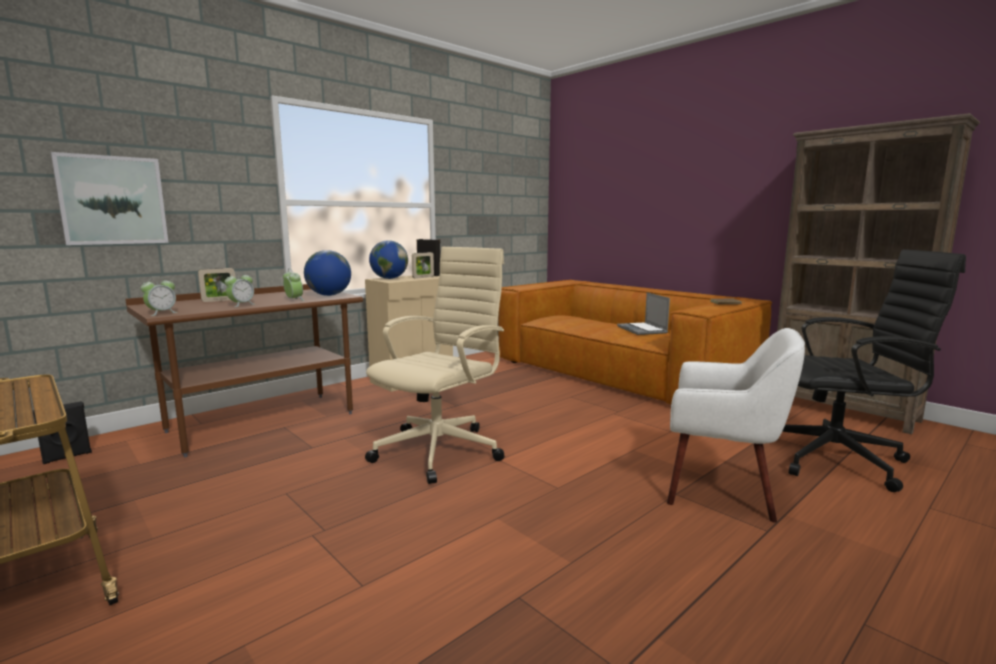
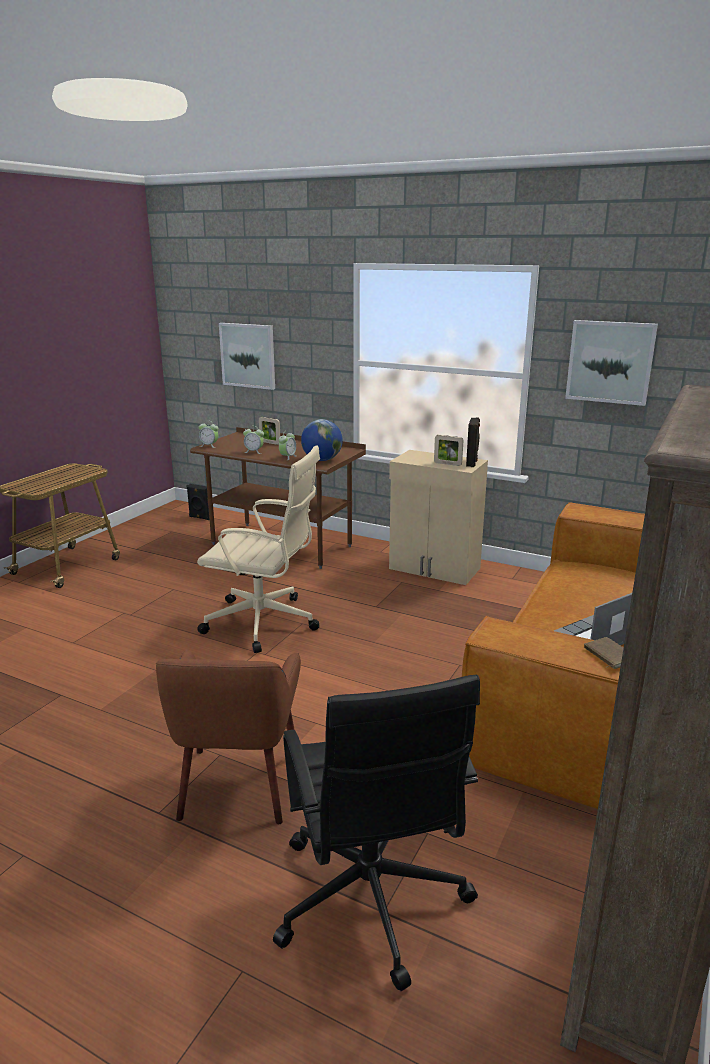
camera: 70 degrees right, 10 degrees up
(389, 278) = (421, 455): globe -> none
(479, 192) = (610, 362): none -> picture
(722, 489) = (238, 785): white armchair -> brown armchair

